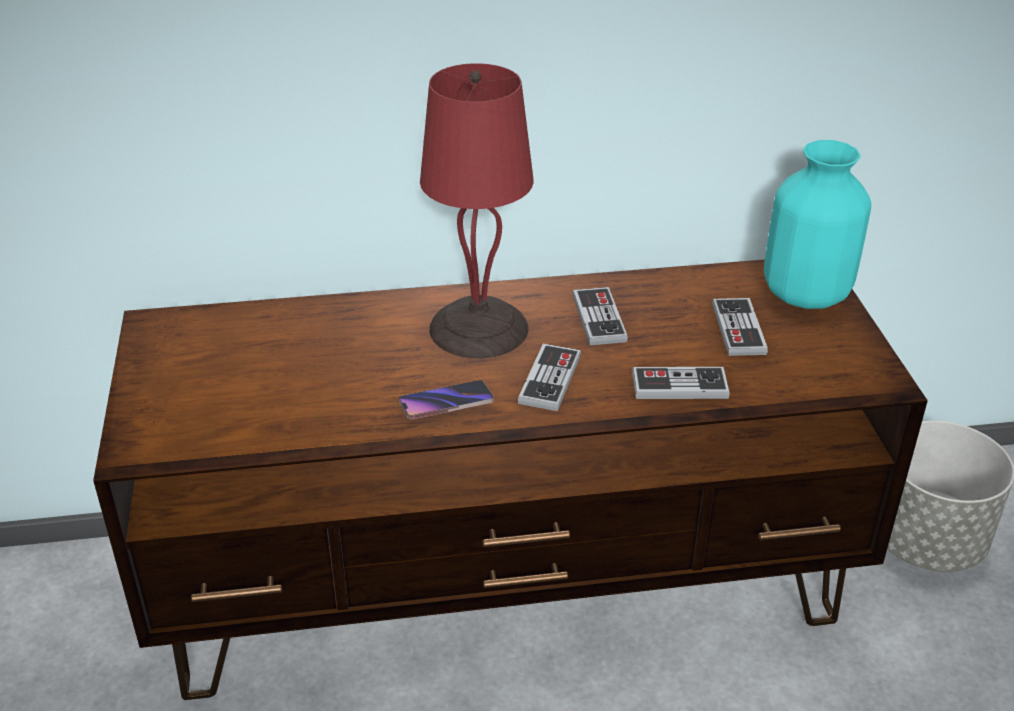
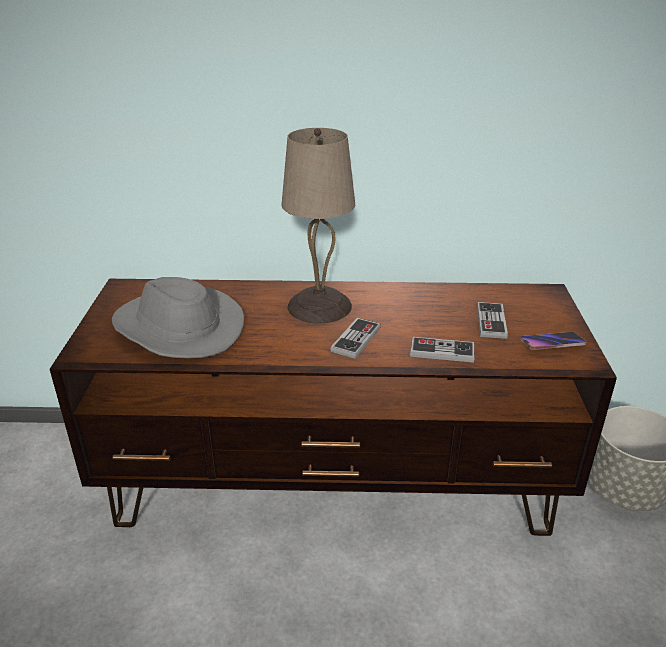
camera: 10 degrees right, 5 degrees down
(270, 389) = (177, 328): none -> grey hat
(446, 404) = (284, 347): phone -> phone (552, 344)
(479, 330) = (319, 307): red table lamp -> beige table lamp
(599, 318) = (399, 307): game controller -> none
(804, 294) = (541, 305): turquoise vase -> none

